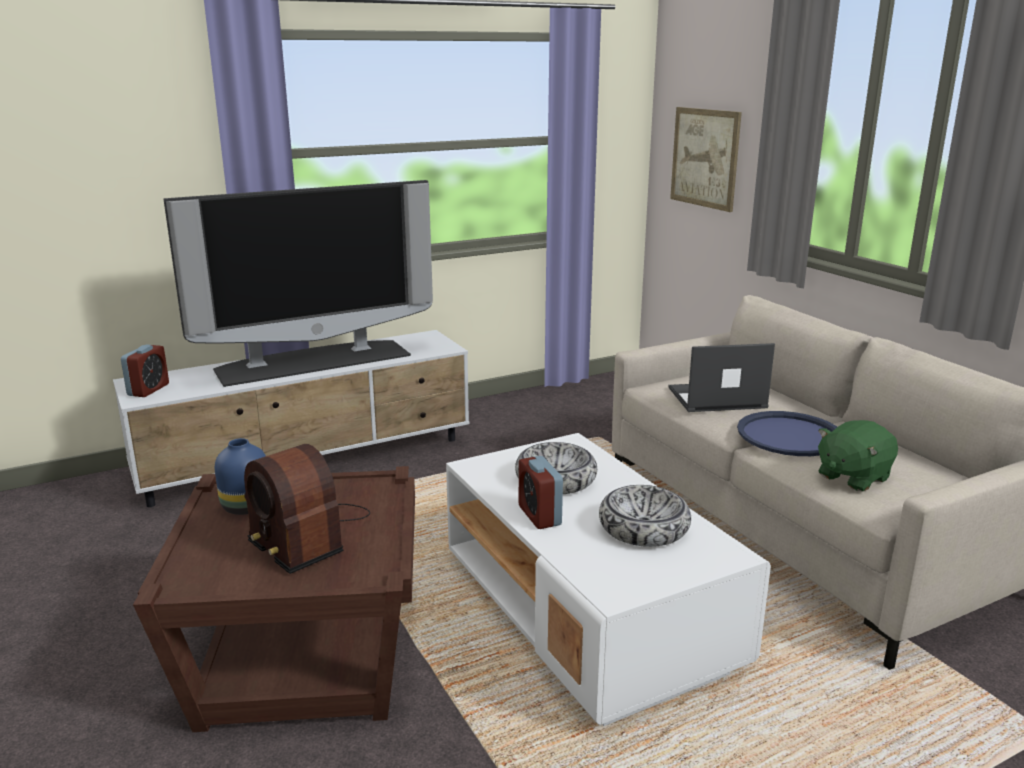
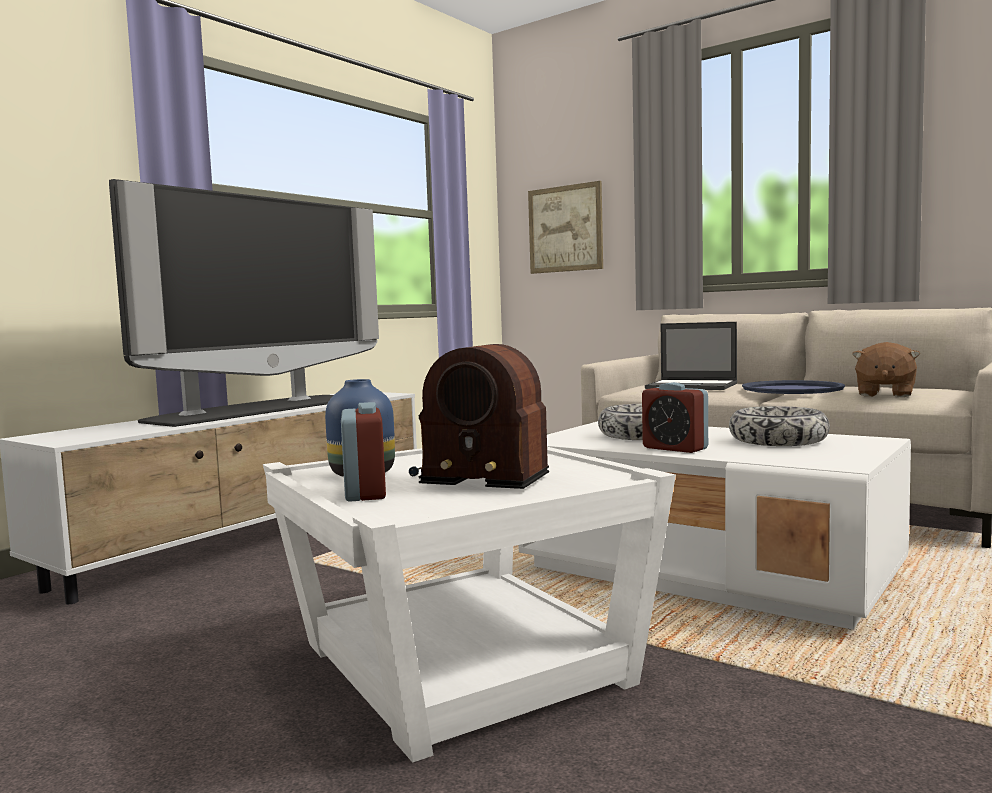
camera: 25 degrees left, 15 degrees down
(148, 390) = (70, 437): alarm clock -> alarm clock (365, 492)
(303, 654) = (459, 663): brown side table -> white side table
(715, 398) = (692, 386): laptop -> laptop turned 120 degrees counterclockwise
(852, 477) = (884, 394): green plush toy -> brown plush toy

